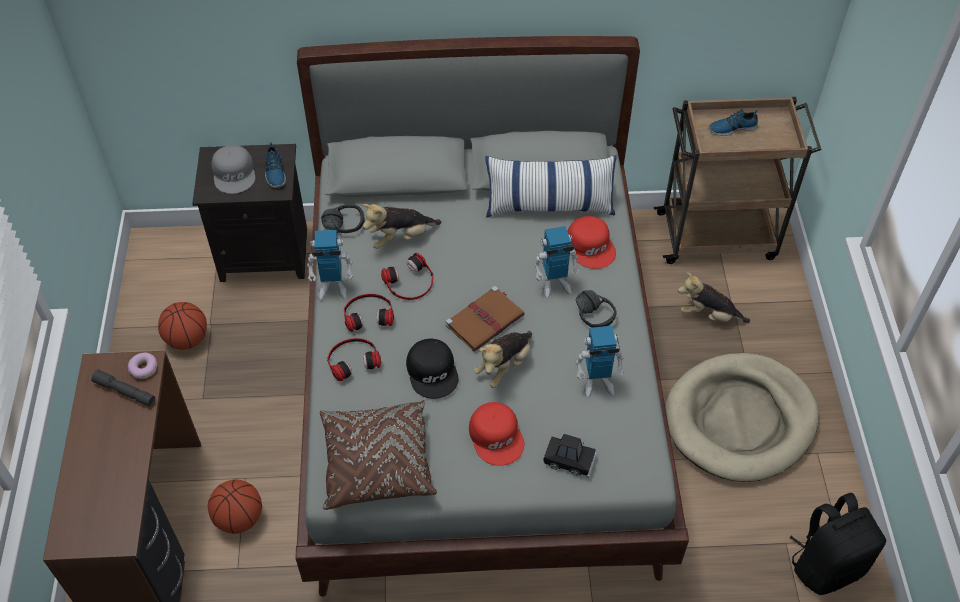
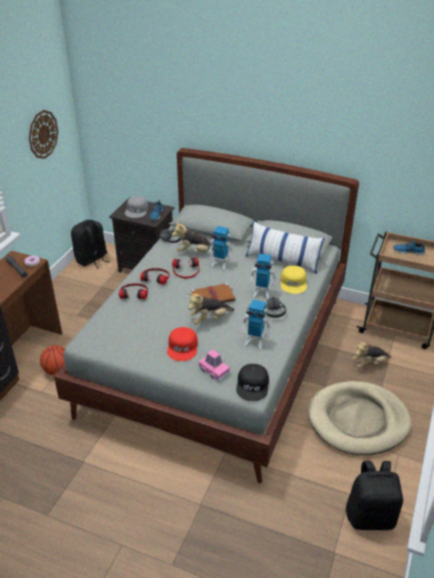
camera: 25 degrees right, 15 degrees down
(35, 105) = (43, 134): none -> wall clock
(156, 272) = (92, 259): none -> black backpack
(187, 339) = (86, 289): basketball -> none
(333, 287) = (147, 262): toy robot -> toy robot (220, 264)
(377, 463) = (113, 338): brown pillow -> none
(433, 371) = (170, 309): black cap -> black cap (253, 385)
(569, 460) = (214, 370): black toy car -> pink toy car
(591, 246) = (294, 283): red cap -> yellow cap
(708, 315) = (369, 363): plush toy -> plush toy turned 60 degrees counterclockwise

